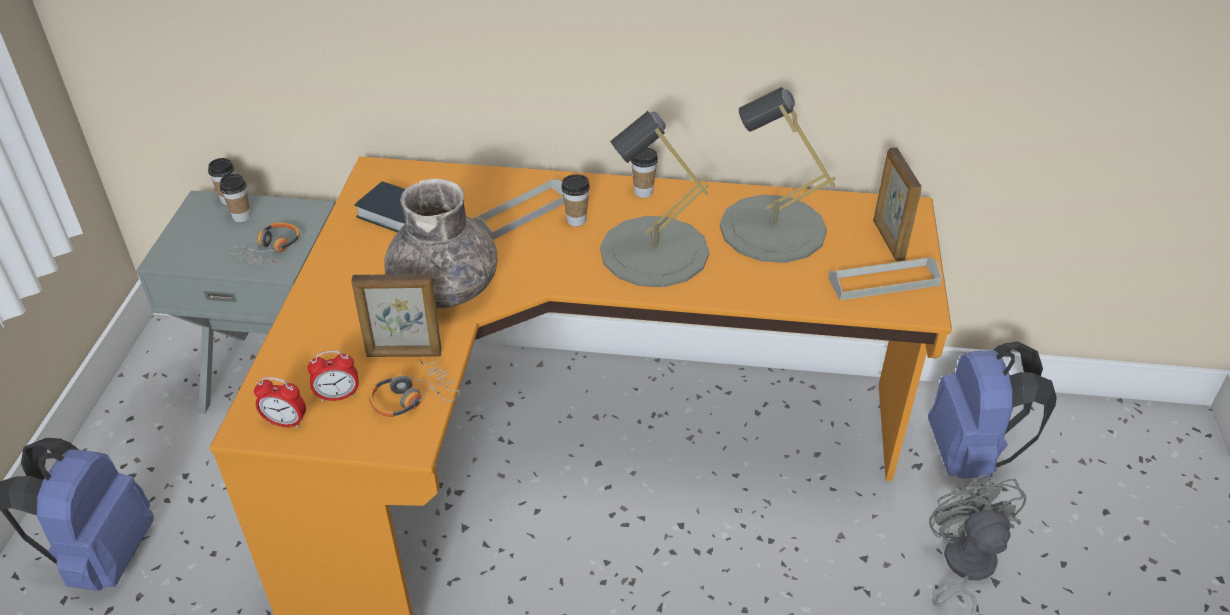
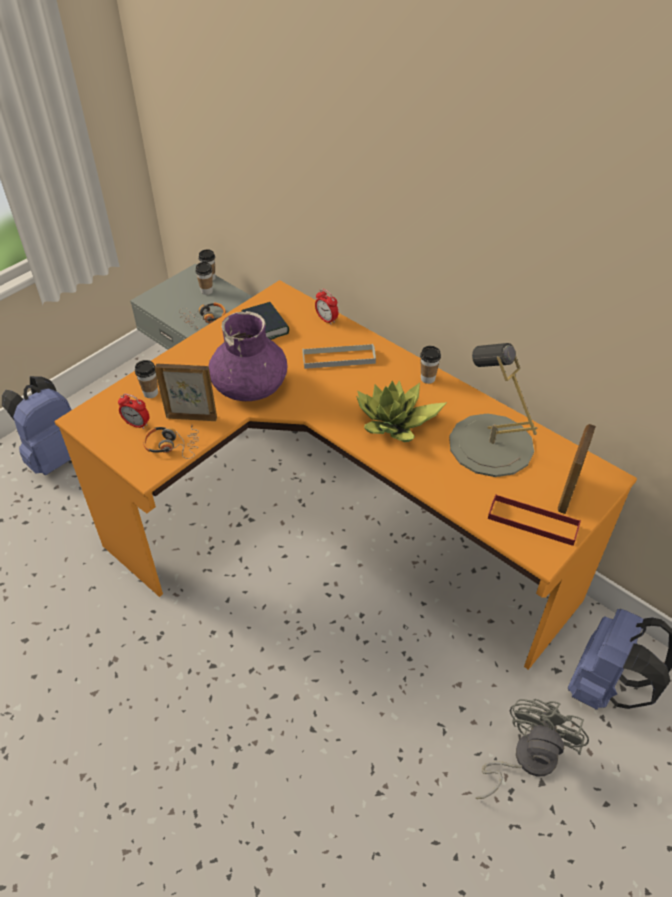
camera: 35 degrees right, 5 degrees up
(286, 422) = (99, 426): alarm clock -> alarm clock (326, 319)
(404, 354) = (191, 417): picture frame -> picture frame turned 150 degrees clockwise
(445, 287) = (250, 387): grey vase -> purple vase
(576, 220) = (366, 379): cup -> cup (151, 393)
(654, 251) = (395, 423): grey table lamp -> potted plant
(883, 282) = (533, 522): grey tray -> red tray

